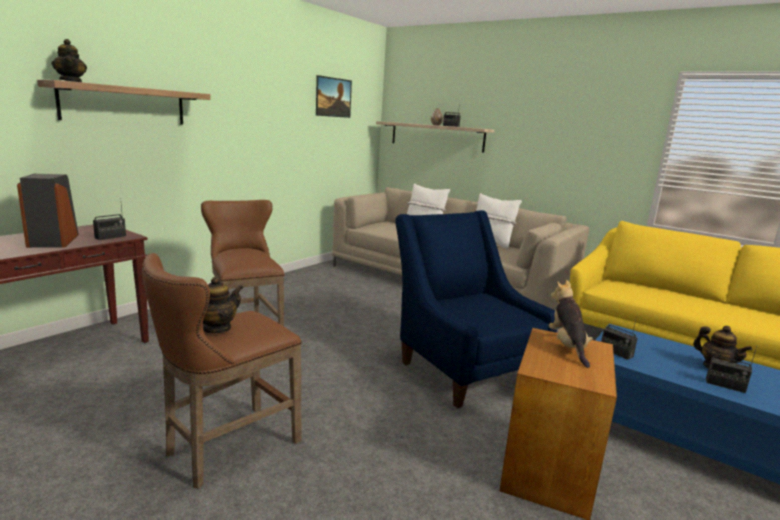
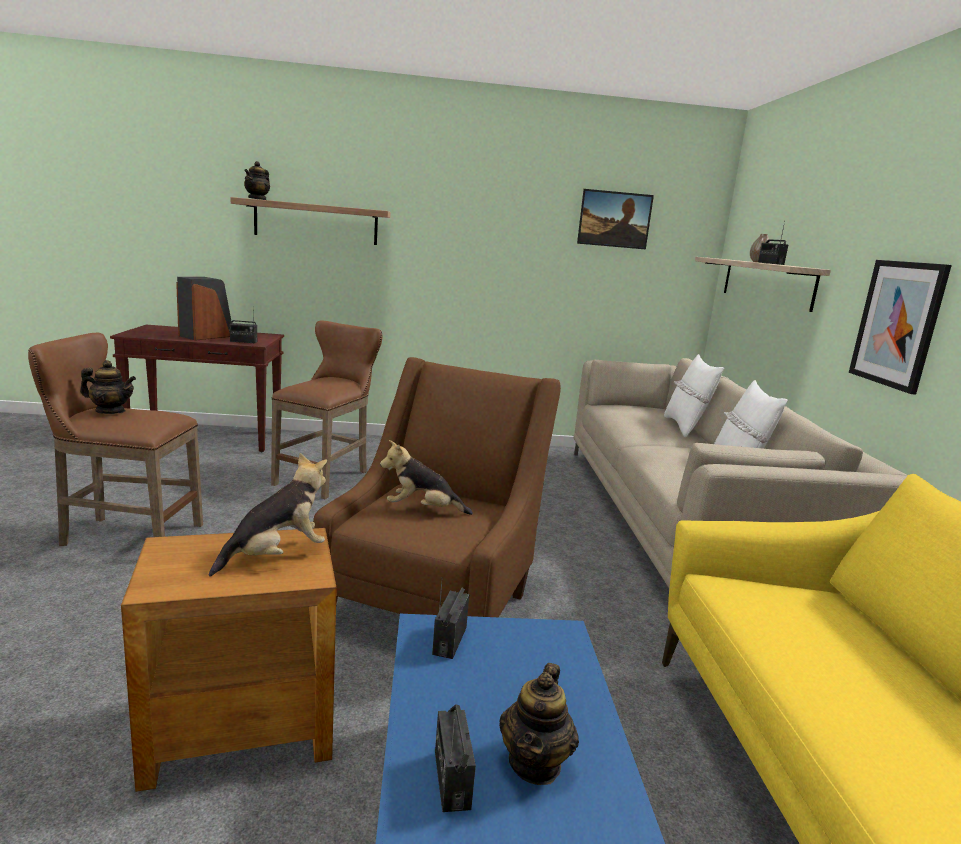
camera: 50 degrees right, 0 degrees up
(463, 367) = (435, 600): blue armchair -> brown armchair
(475, 309) = (423, 510): none -> plush toy
(551, 156) = (897, 324): none -> picture

